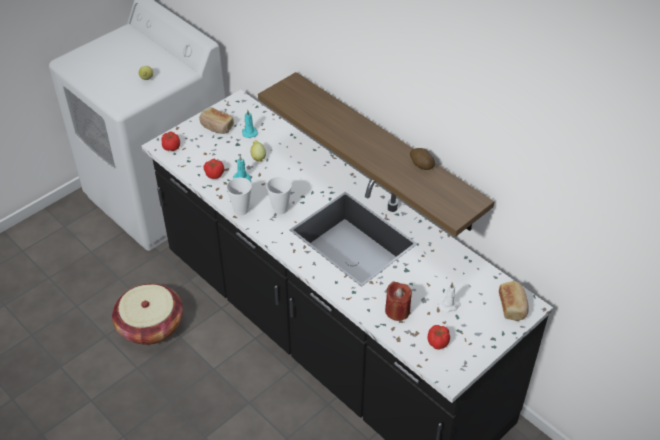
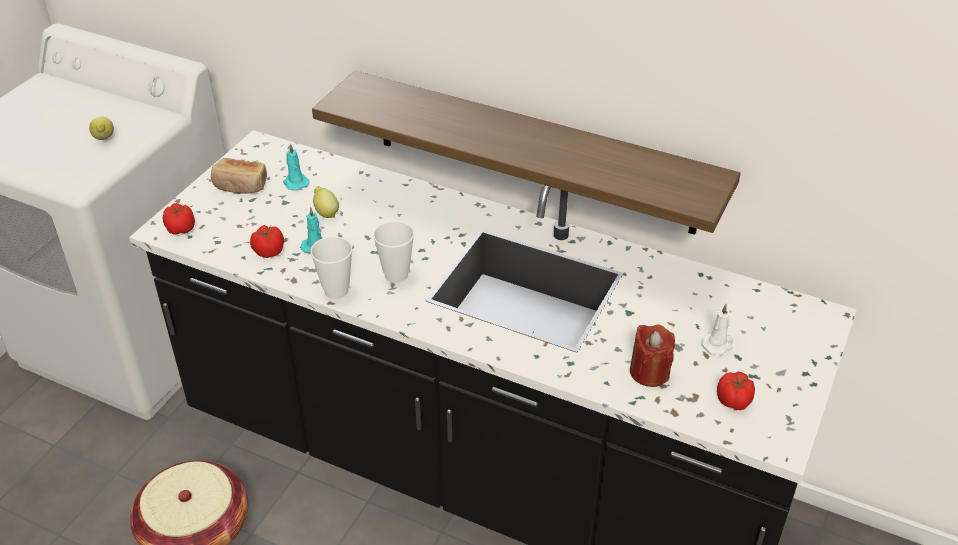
camera: 20 degrees left, 5 degrees down
(421, 165) = (609, 149): potato -> none
(513, 306) = (804, 322): bread -> none

